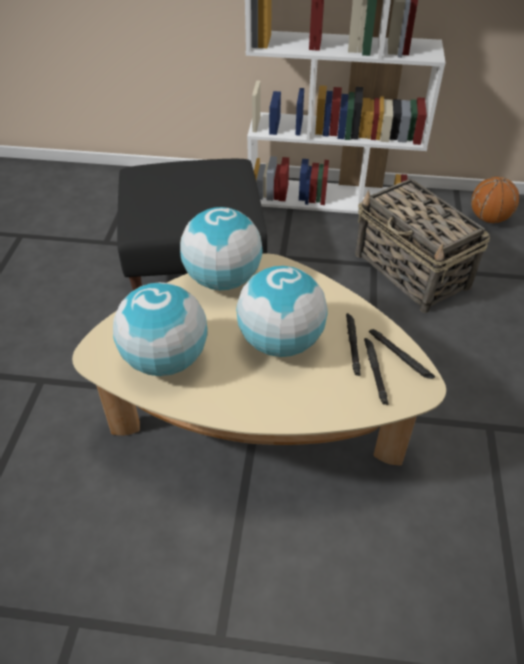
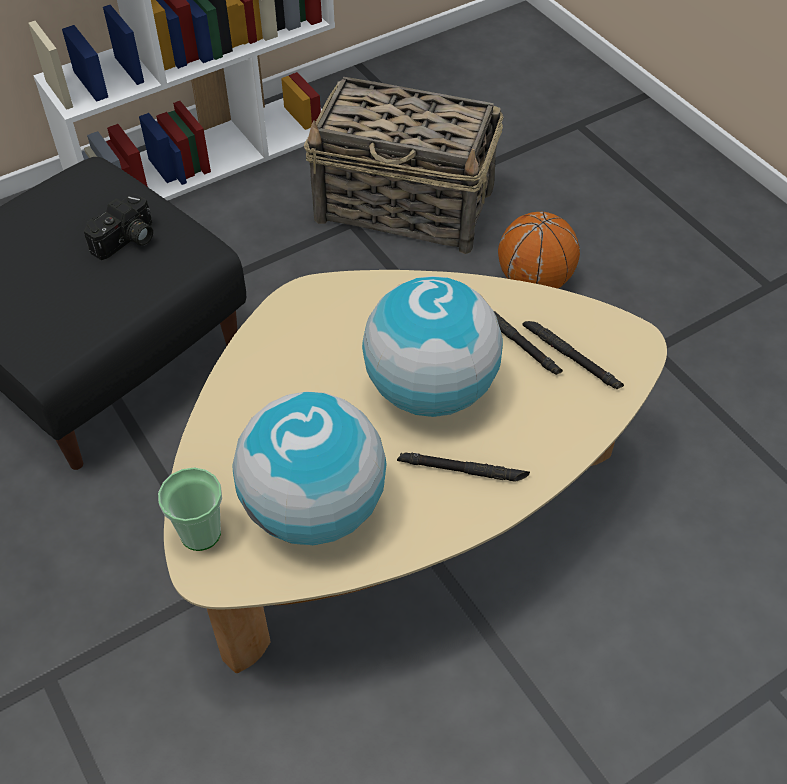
camera: 40 degrees left, 5 degrees up
(107, 337) = (200, 533): none -> cup
(219, 200) = (127, 241): none -> camera
(223, 280) = (269, 353): globe -> none
(400, 356) = (576, 320): black flashlight -> black flashlight (462, 470)
(489, 218) = (431, 85): basketball -> basketball (534, 281)

